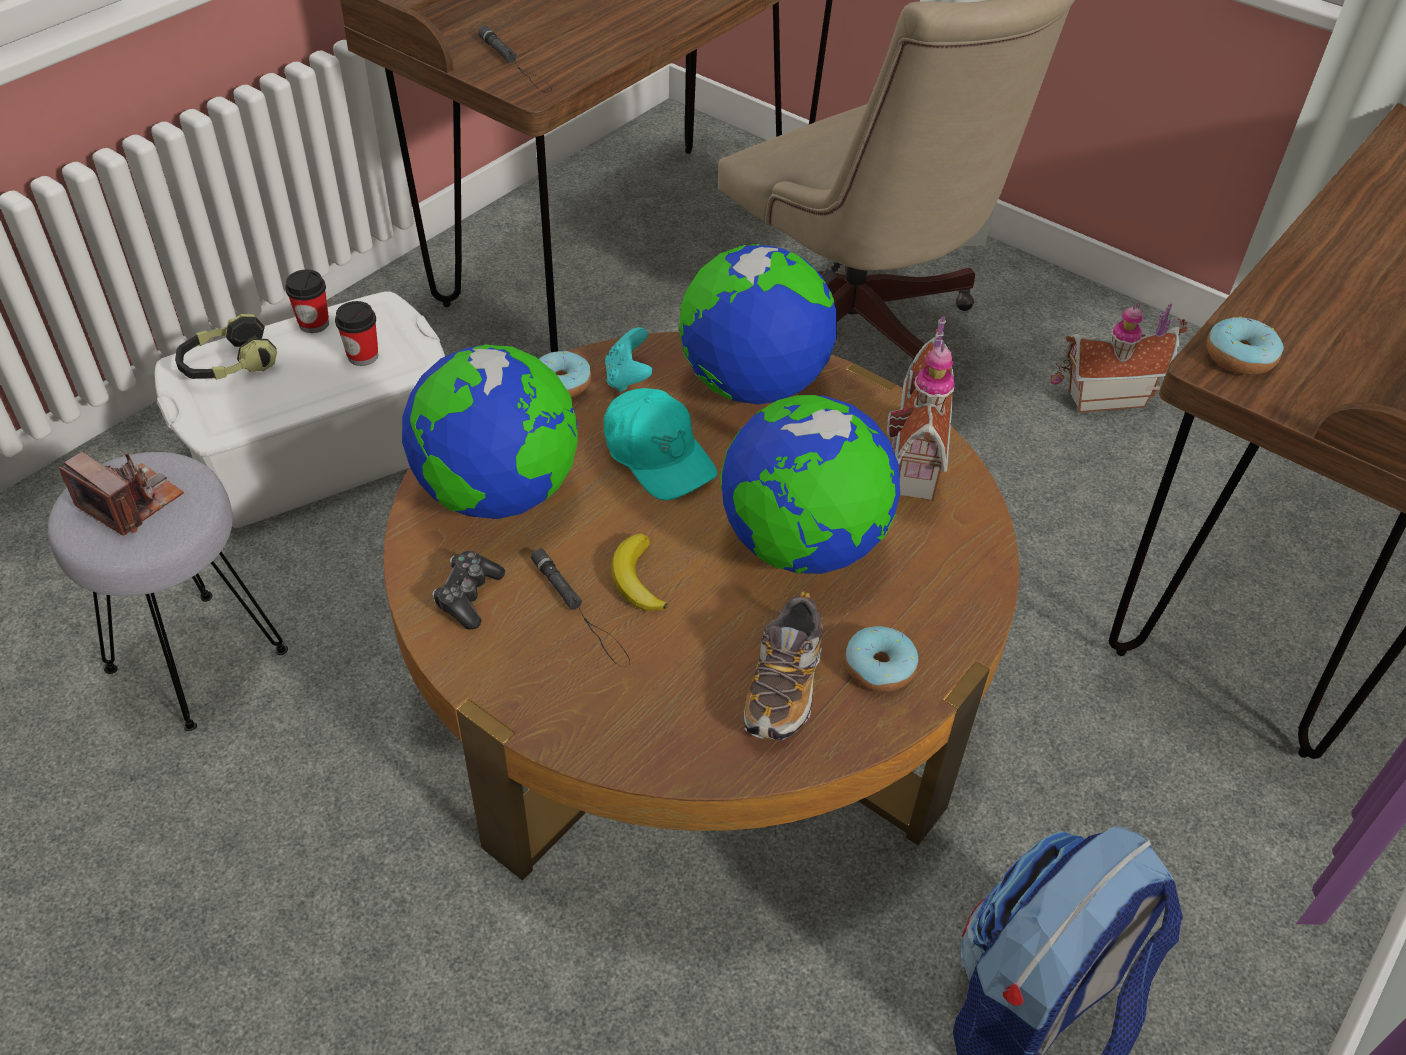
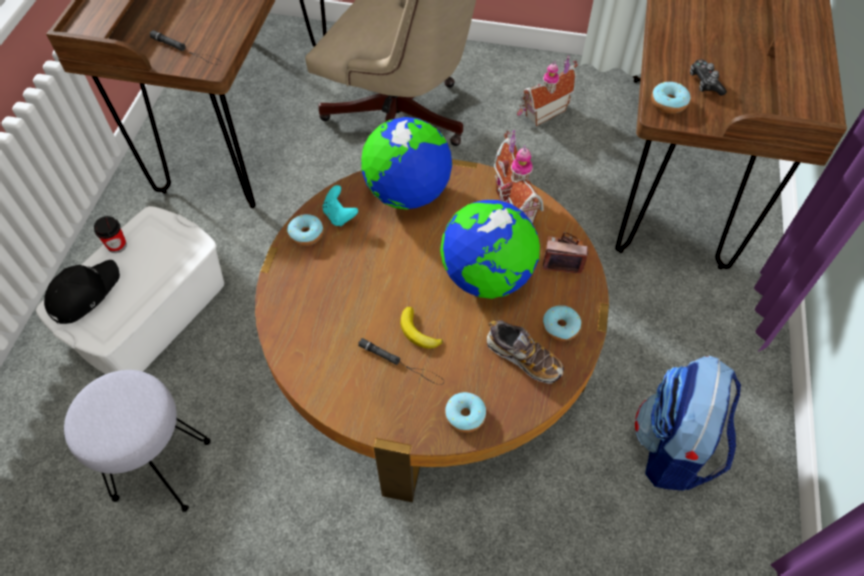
camera: 25 degrees left, 10 degrees up
(131, 502) = (113, 413): camera -> camera (562, 256)
(228, 365) = (83, 294): headphones -> black cap
(363, 356) = (161, 254): cup -> none
(468, 596) = (339, 381): game controller -> game controller (704, 83)
(498, 494) = (315, 315): globe -> none
(629, 728) = (465, 415): none -> donut
(658, 456) = (384, 256): turquoise cap -> none
(784, 686) = (523, 358): shoe -> shoe turned 45 degrees counterclockwise

